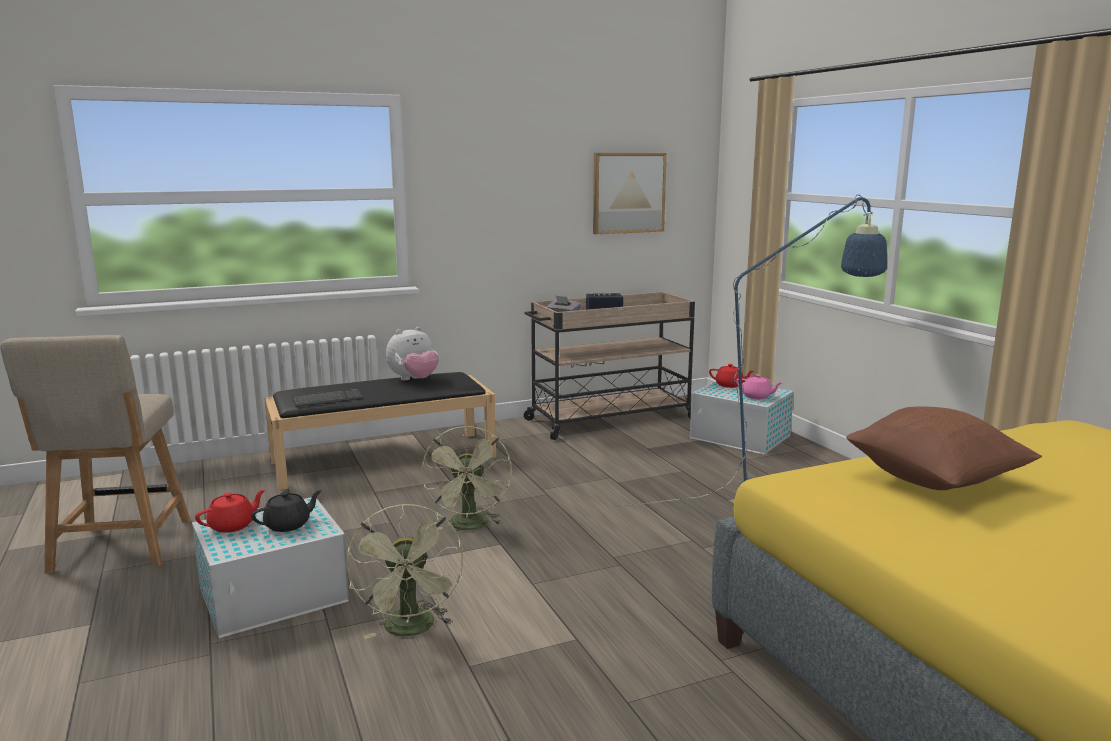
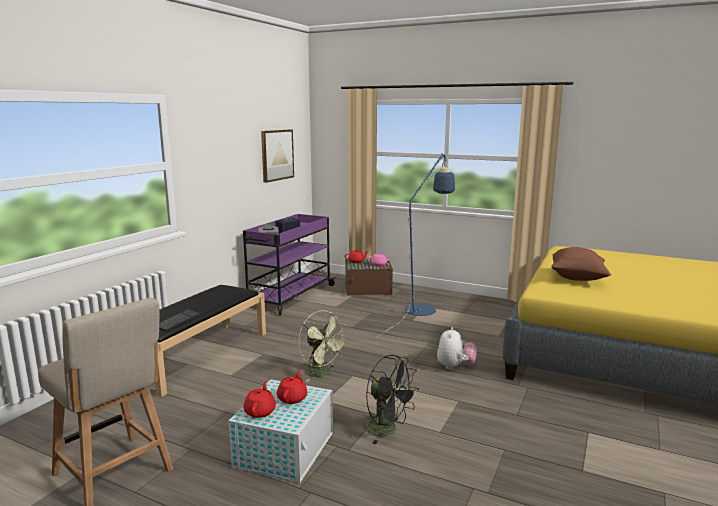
camera: 40 degrees left, 0 degrees up
(288, 525) = (292, 398): black teapot -> red teapot
(411, 630) = (388, 430): green fan -> black fan
(414, 380) = (206, 295): plush toy -> plush toy (455, 367)
(609, 419) = (290, 296): beige cart -> purple cart
(741, 437) = (369, 289): white storage box -> brown storage box

